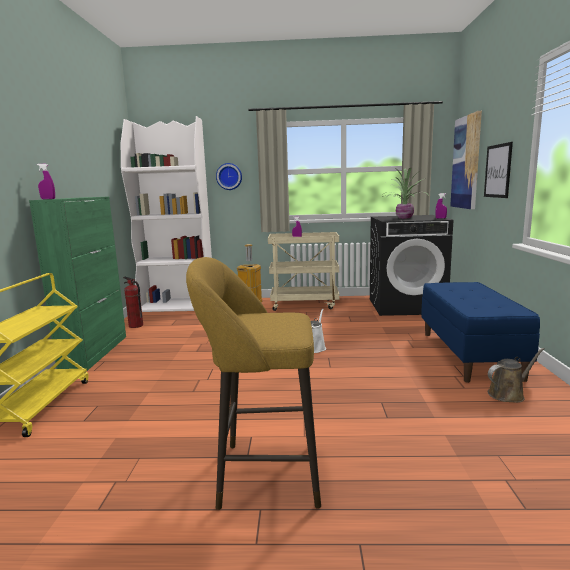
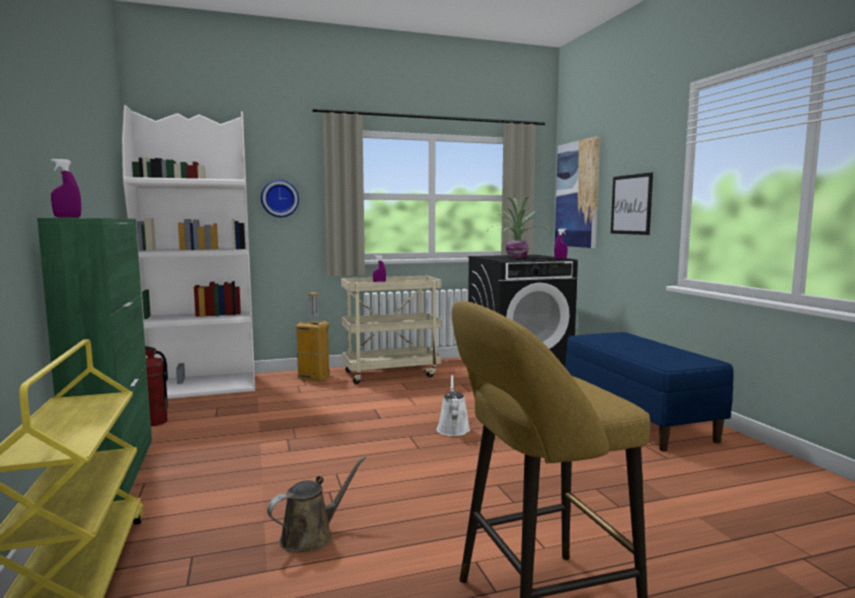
camera: 20 degrees left, 5 degrees down
(508, 394) = (717, 459): brown watering can -> brown watering can (311, 536)

